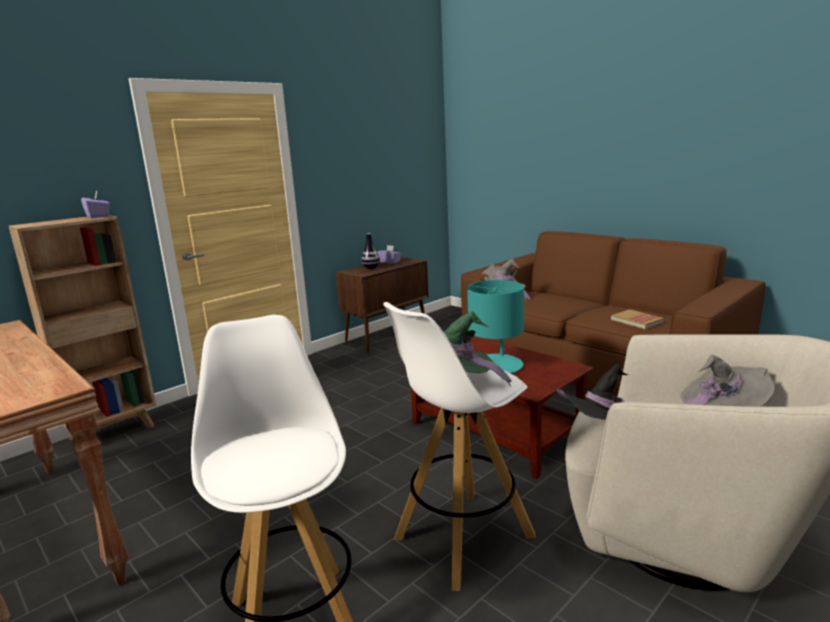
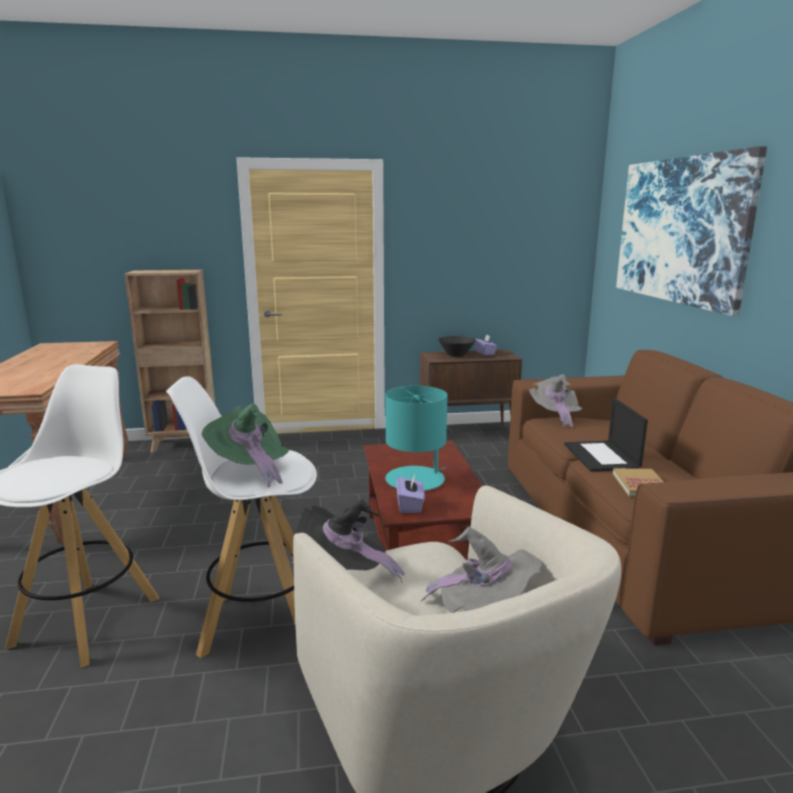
camera: 35 degrees right, 0 degrees up
(98, 216) = (189, 271): purple tissue box -> purple tissue box (410, 505)
(371, 267) = (456, 355): vase -> black bowl
(546, 138) = (680, 230): none -> picture
(584, 312) = (602, 457): none -> laptop

